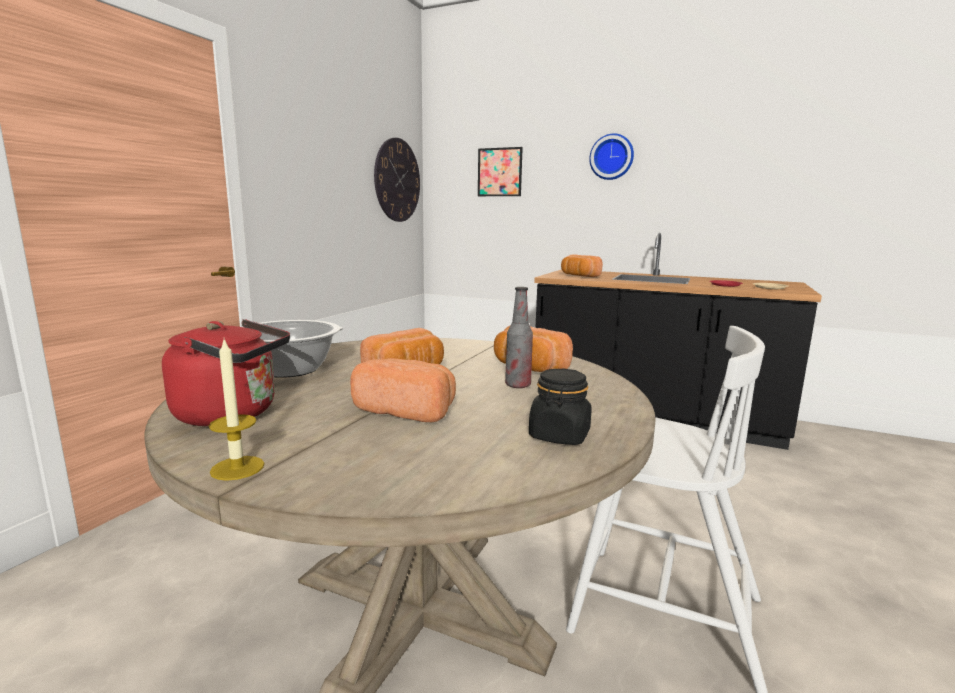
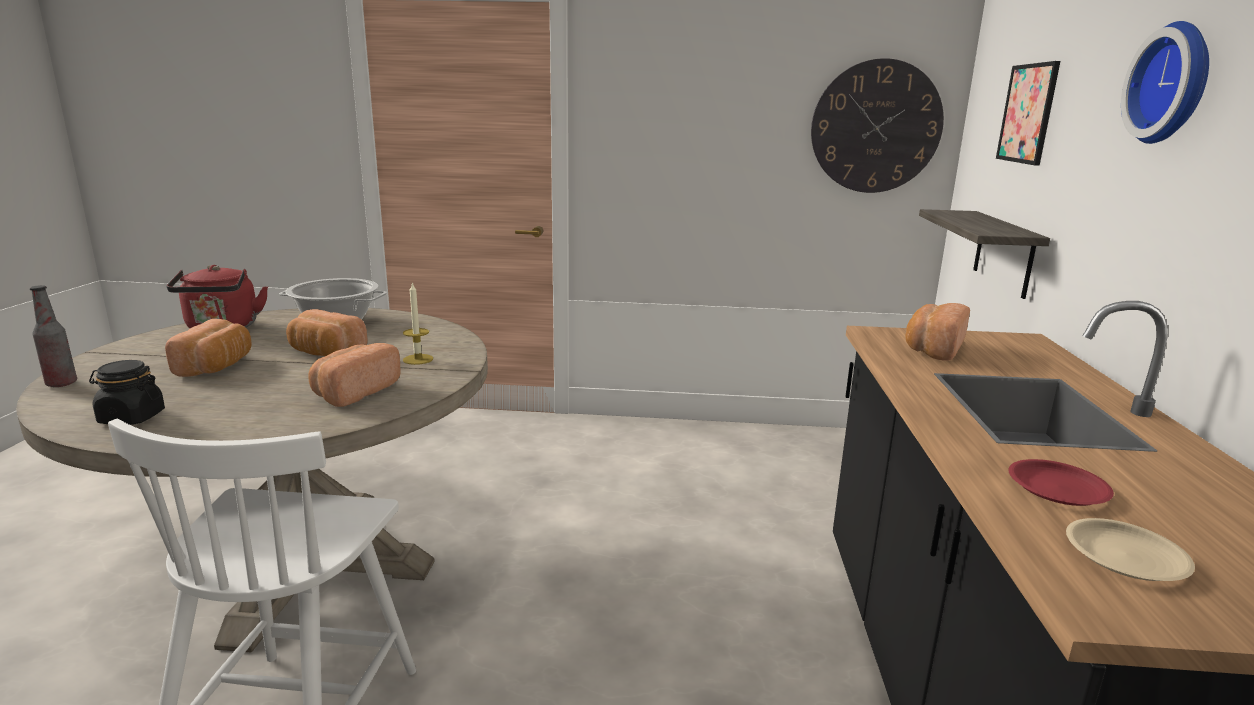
camera: 70 degrees right, 5 degrees up
(237, 468) = (122, 347): candle -> candle (418, 359)
(501, 242) = (1003, 253): none -> shelf
(518, 385) = (284, 393): bottle -> bottle (61, 384)

